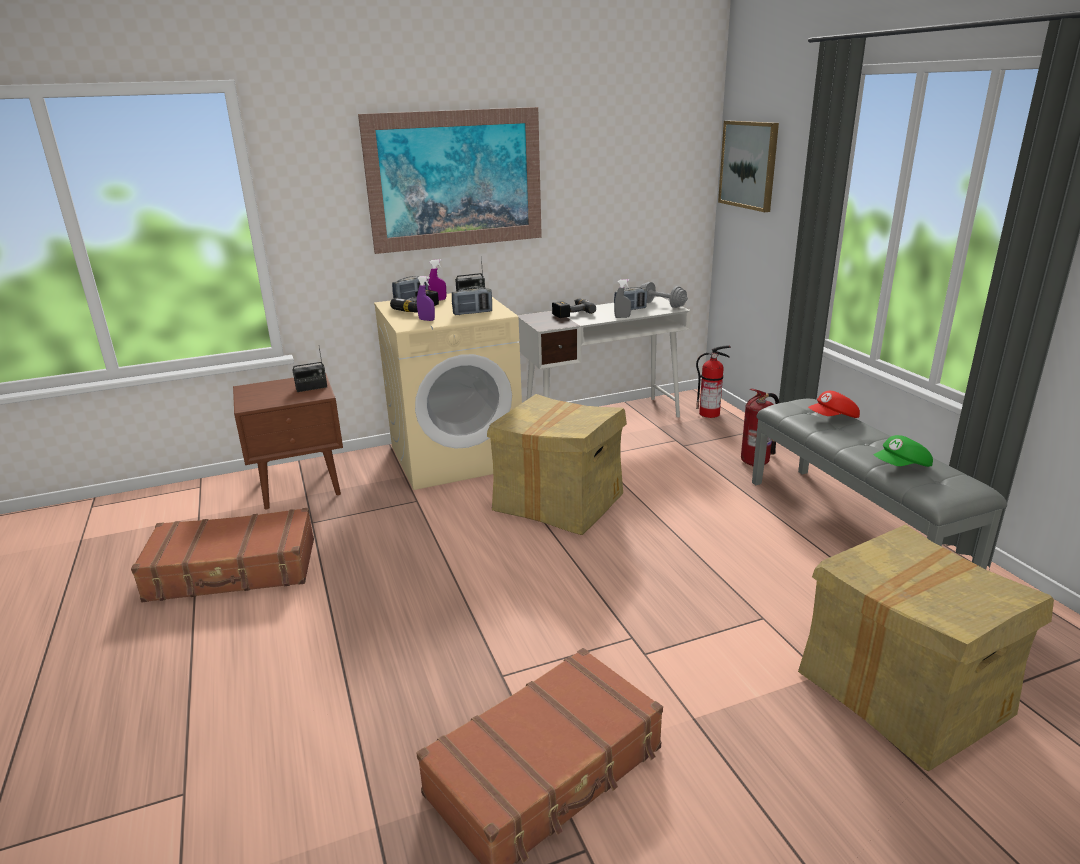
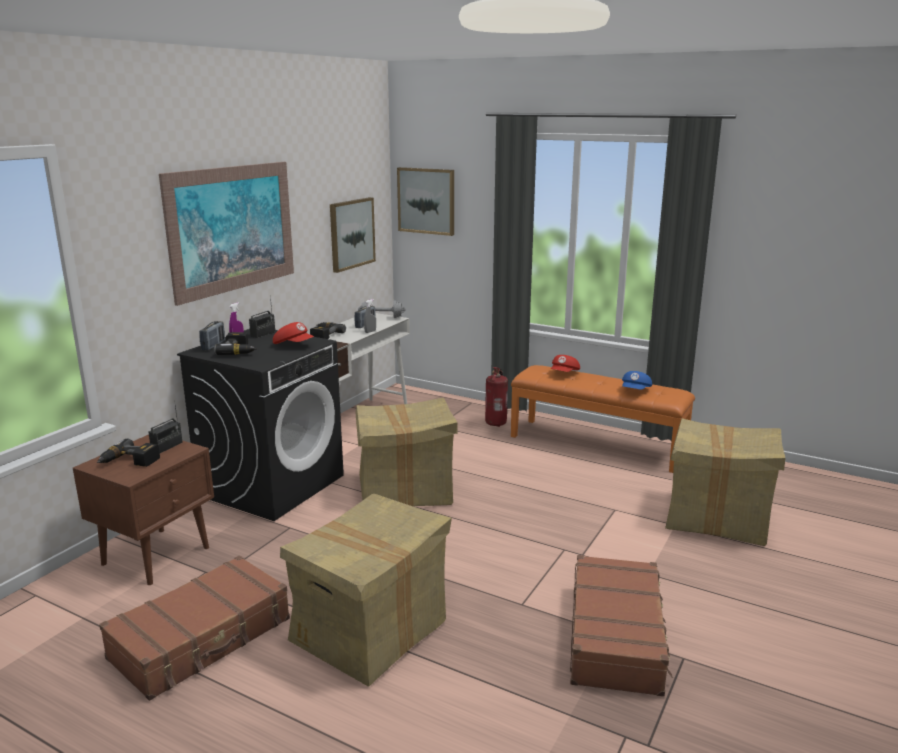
camera: 40 degrees left, 5 degrees down
(268, 393) = (129, 462): none -> power drill
(341, 629) = (370, 631): none -> cardboard box
(427, 320) = (266, 357): purple spray bottle -> none
(456, 456) = (272, 485): beige washing machine -> black washing machine
(472, 313) = (294, 345): radio -> red cap
(642, 200) = (351, 233): none -> picture
(710, 413) = (425, 400): fire extinguisher -> none
(854, 527) = (597, 444): grey bench -> orange bench
(901, 467) = (636, 391): green cap -> blue cap

